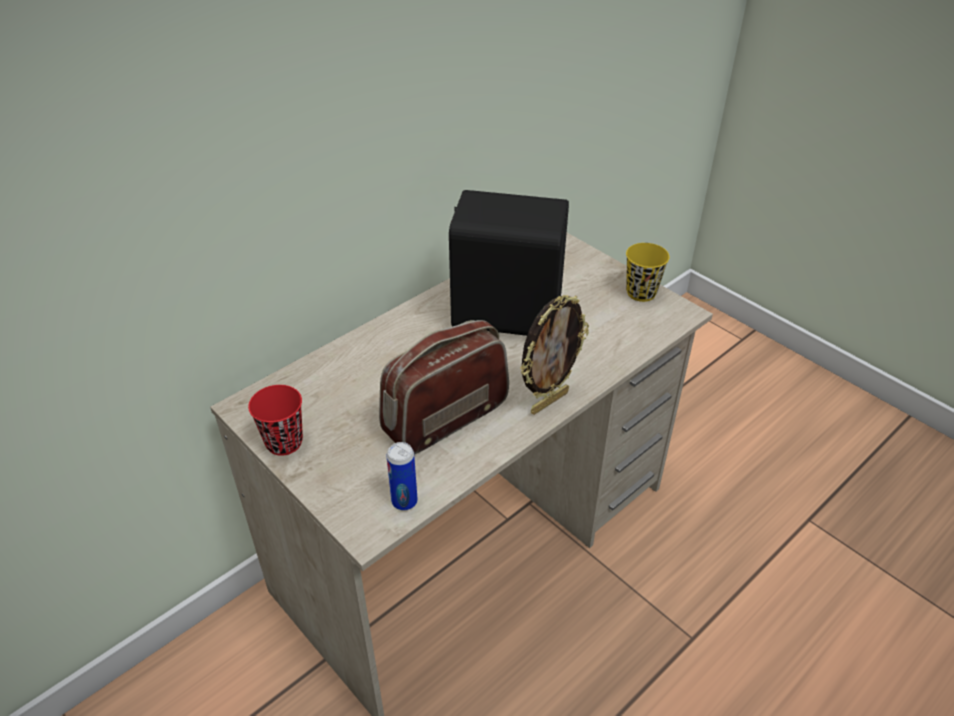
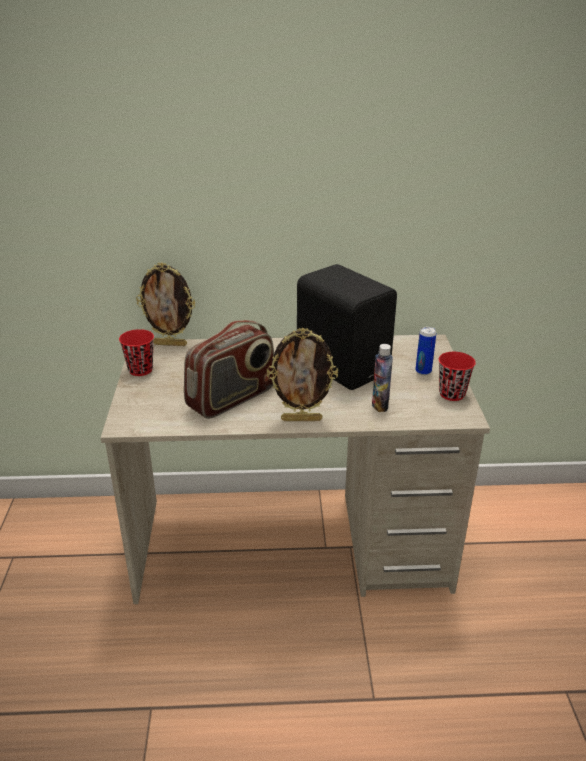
camera: 40 degrees right, 10 degrees down
(273, 384) = (170, 344): none -> picture frame
(404, 501) = (157, 423): can -> can (423, 371)
(445, 418) = (232, 398): radio -> radio turned 135 degrees clockwise
(597, 341) = (380, 405): none -> bottle
(641, 293) = (452, 394): yellow cup -> red cup

